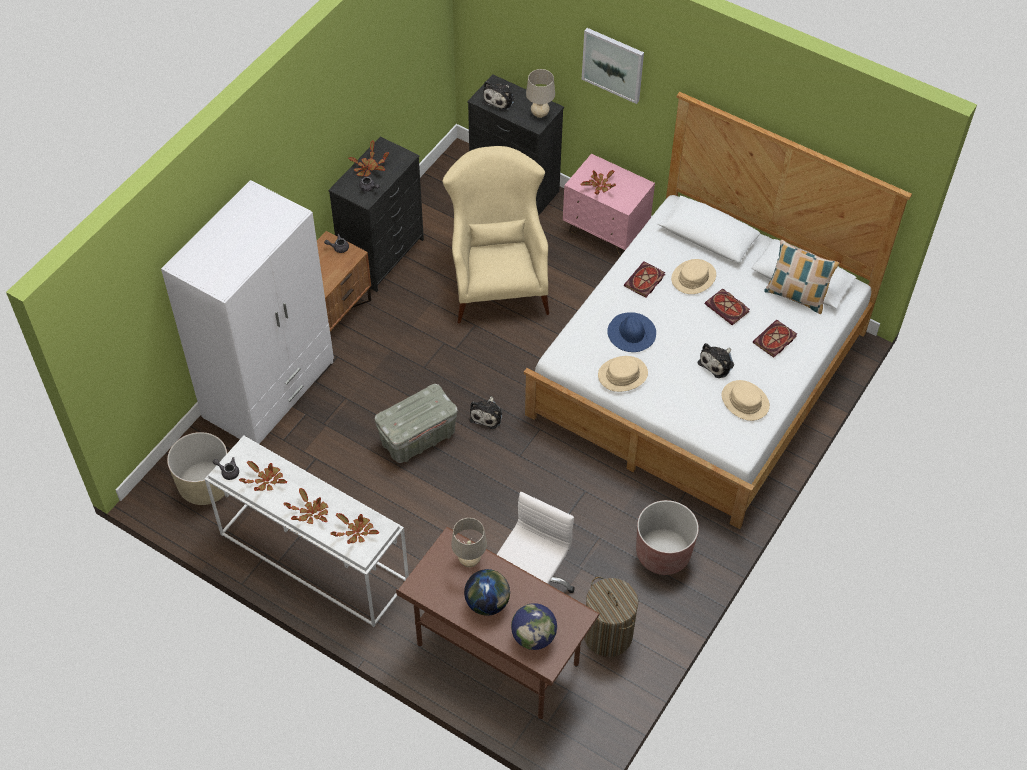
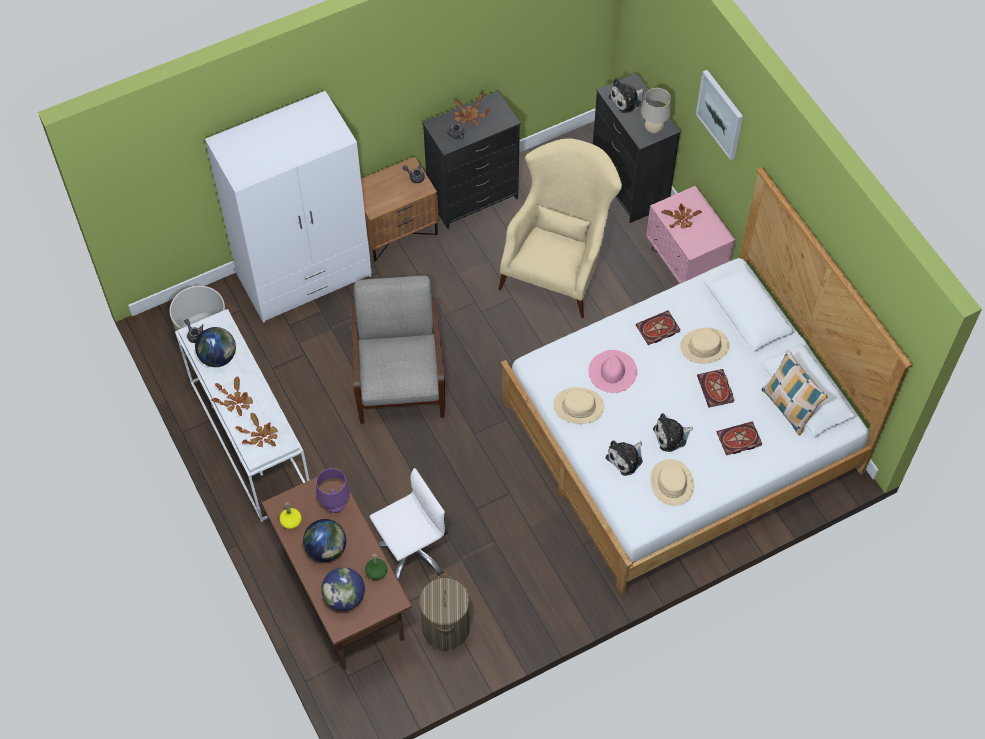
camera: 30 degrees right, 5 degrees up
(266, 481) = (218, 357): potted plant -> globe
(418, 437) = (399, 376): grey storage box -> grey armchair
(437, 595) = (291, 521): none -> yellow bottle
(469, 561) = (335, 506): beige table lamp -> purple table lamp
(487, 415) = (470, 384): plush toy -> plush toy (626, 458)
(547, 600) = (376, 572): none -> green bottle
(631, 332) = (612, 371): blue hat -> pink hat
(663, 553) = (539, 582): brown planter -> none

